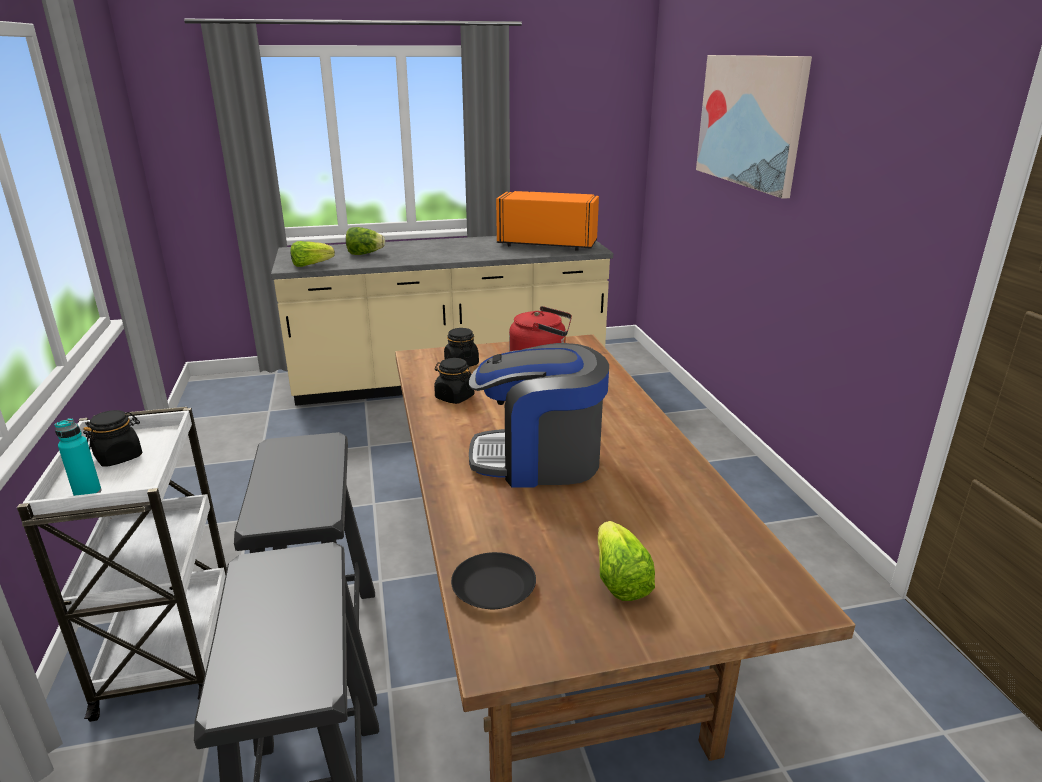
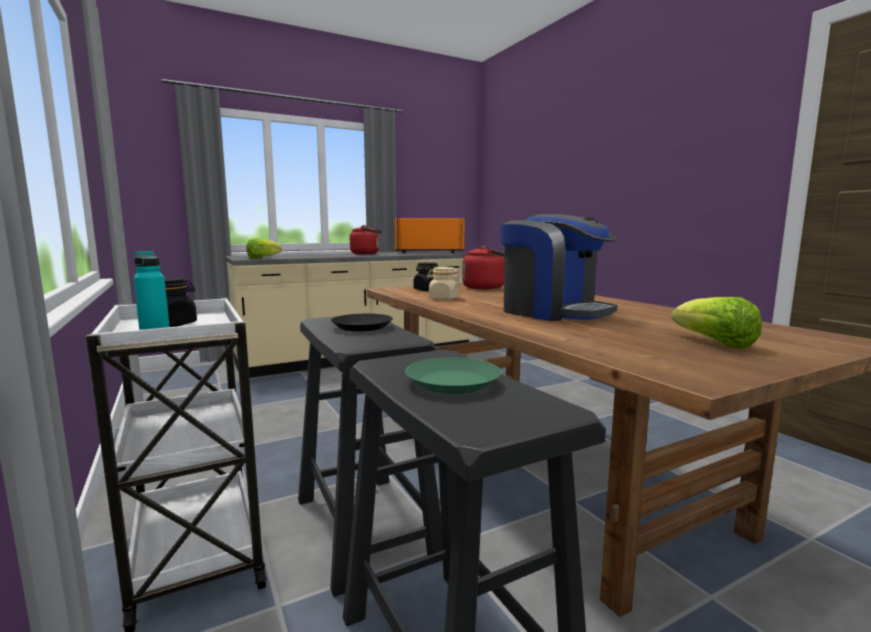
camera: 15 degrees left, 15 degrees down
(280, 616) = (452, 383): none -> green plate
(365, 254) = (300, 255): lettuce -> none
(454, 397) = (443, 298): black jar -> beige jar
(456, 247) = (367, 253): none -> red kettle
(493, 588) = (626, 353): black plate -> black plate (361, 327)
(538, 460) = (553, 312): coffee machine -> coffee machine turned 120 degrees counterclockwise
(750, 121) = (571, 154): picture -> none

